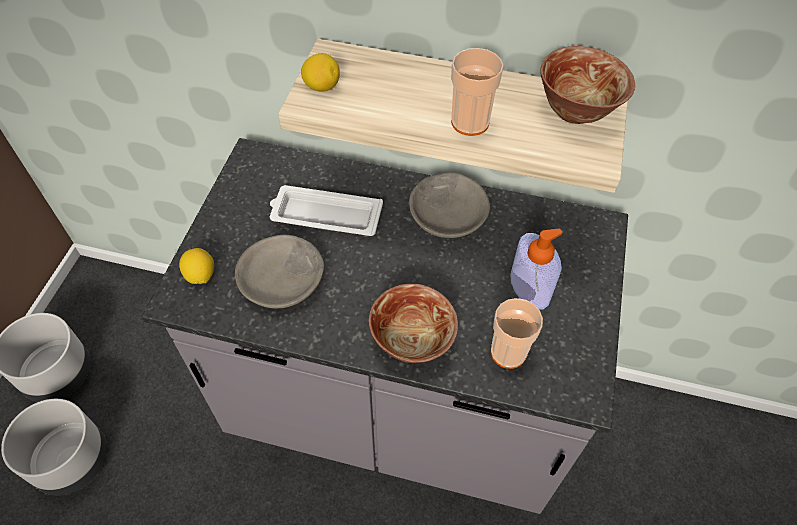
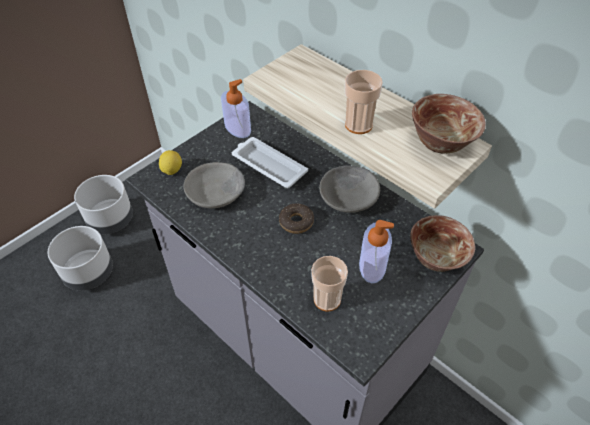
camera: 30 degrees right, 5 degrees down
(250, 181) = (237, 128): none -> soap dispenser
(321, 87) = (280, 72): lemon -> none
(409, 274) = (296, 222): none -> donut
(411, 341) = (268, 263): bowl -> bowl (436, 258)

